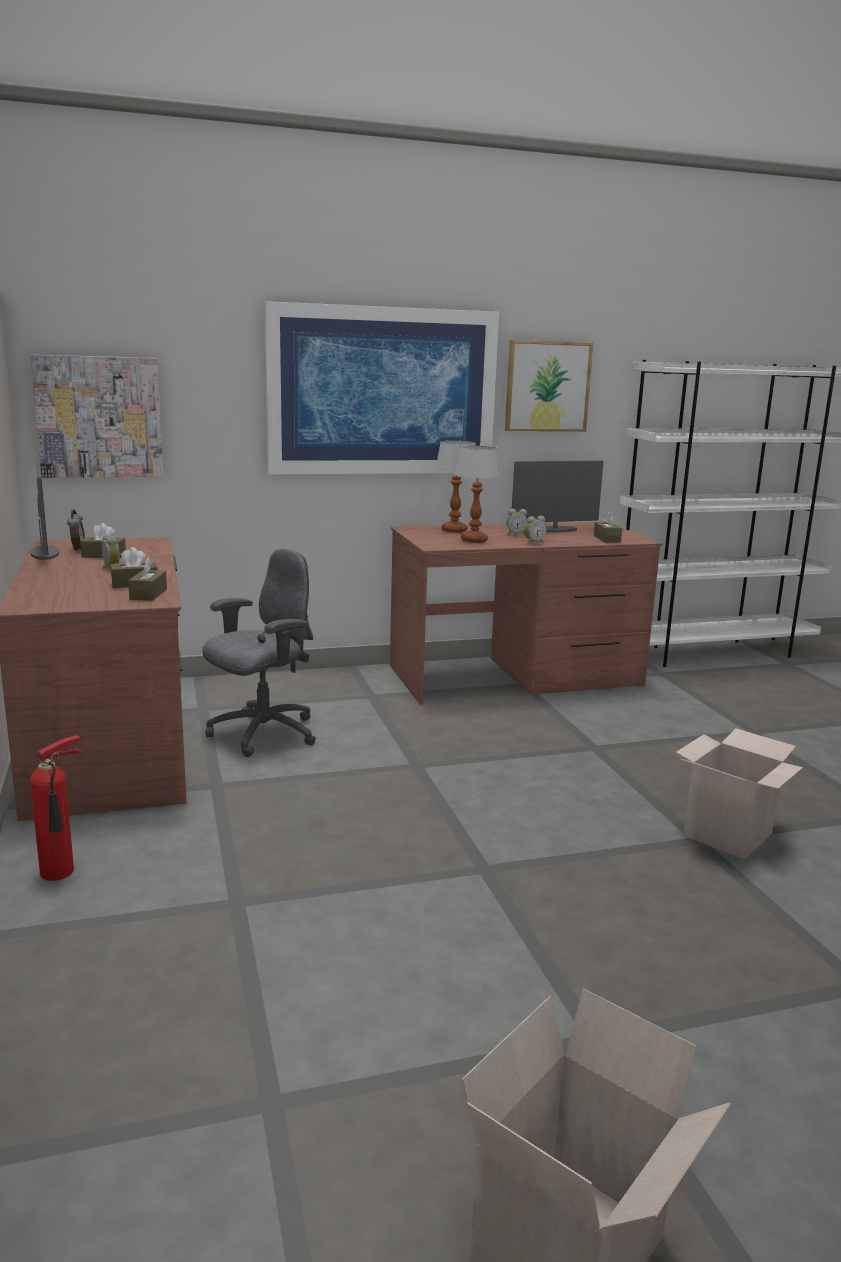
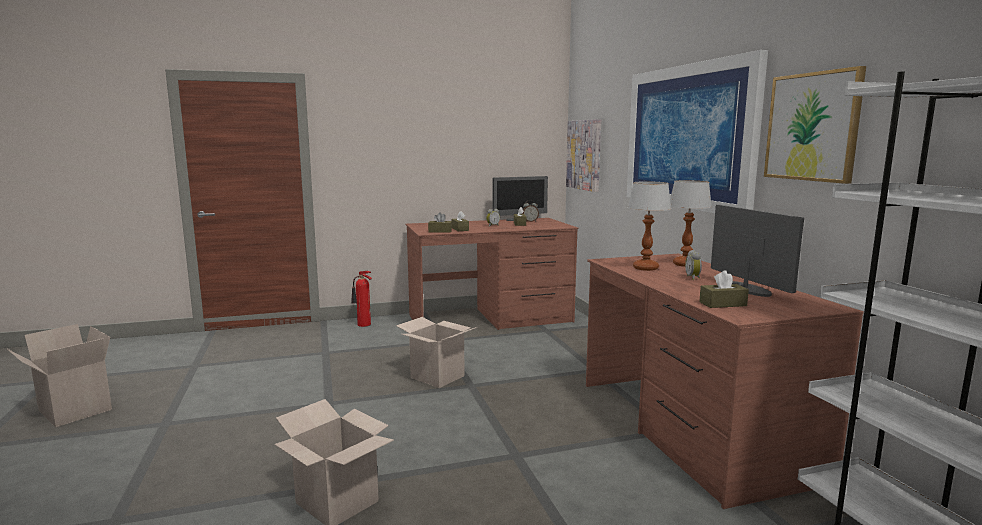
camera: 90 degrees right, 5 degrees down
(262, 734) = (512, 345): grey office chair -> none
(383, 787) = (437, 377): none -> cardboard box
(533, 543) = (657, 281): alarm clock -> none

